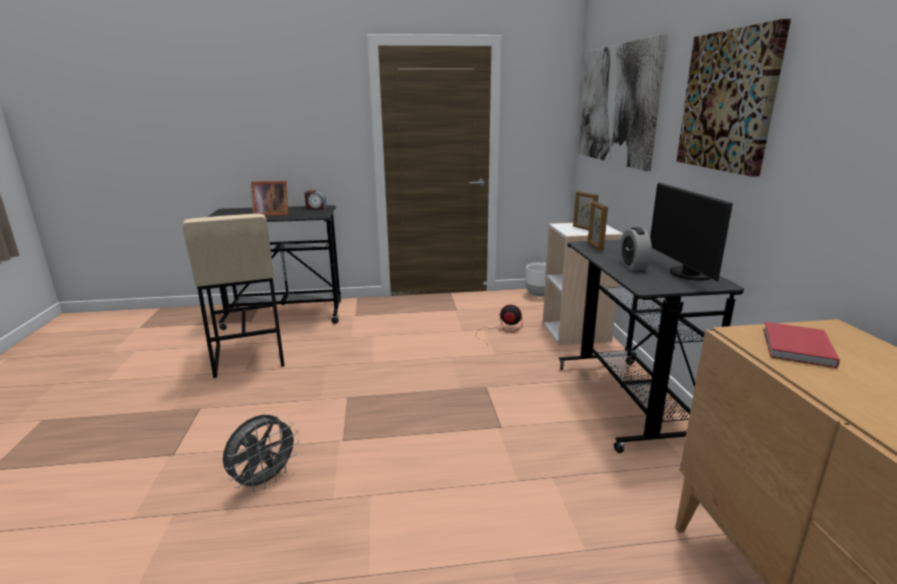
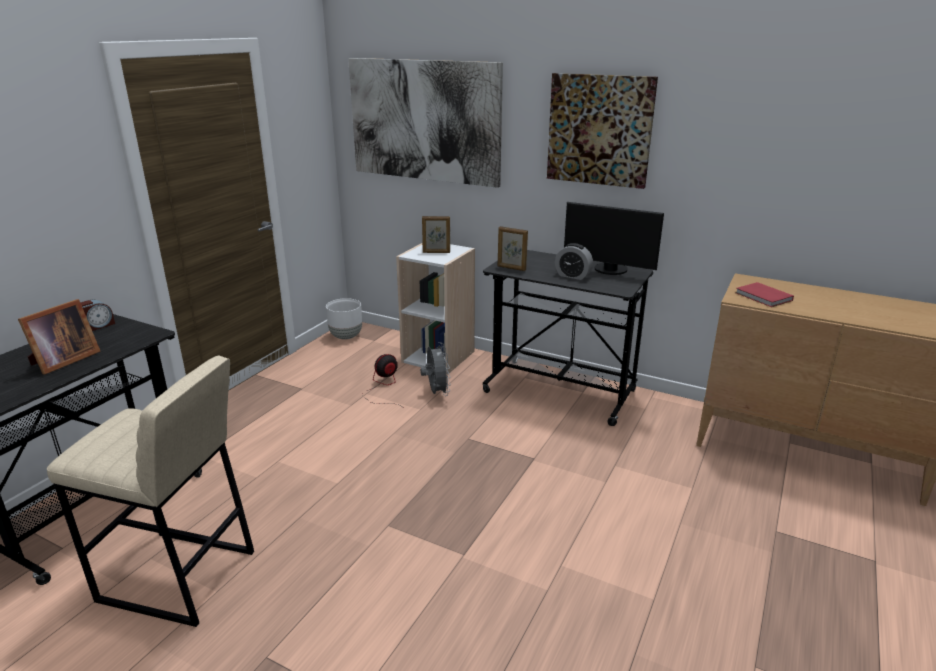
camera: 55 degrees left, 5 degrees up
(264, 480) = (480, 631): grey fan -> grey fan (436, 393)

